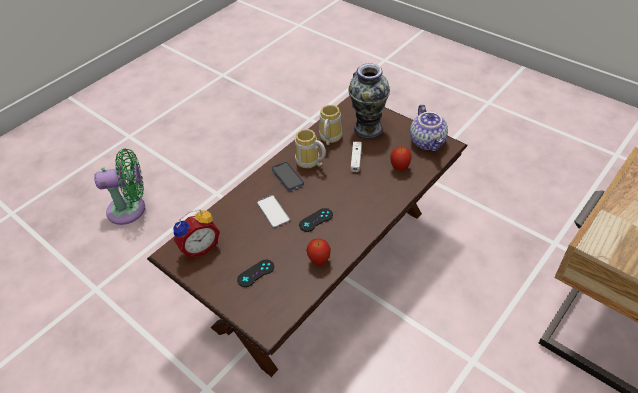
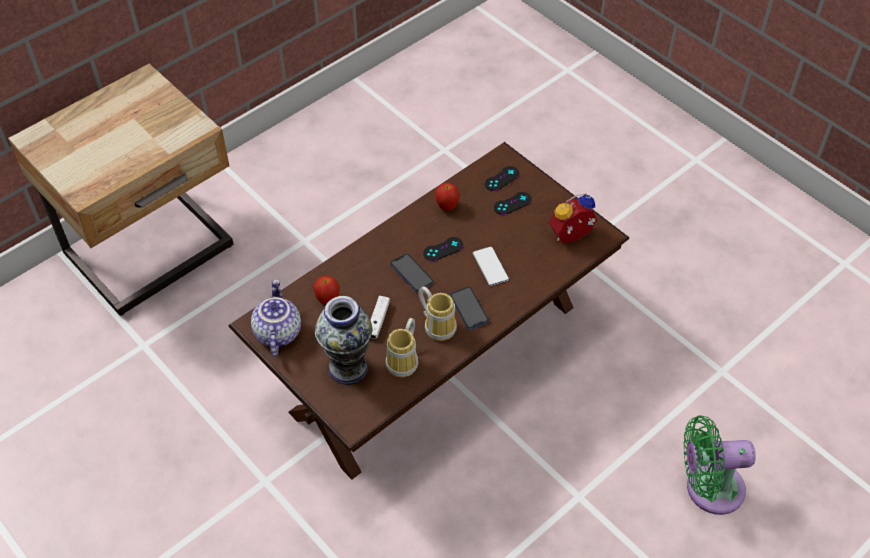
camera: 175 degrees left, 5 degrees up
(267, 300) = (502, 179): none -> black game controller
(338, 196) = (411, 273): none -> phone

